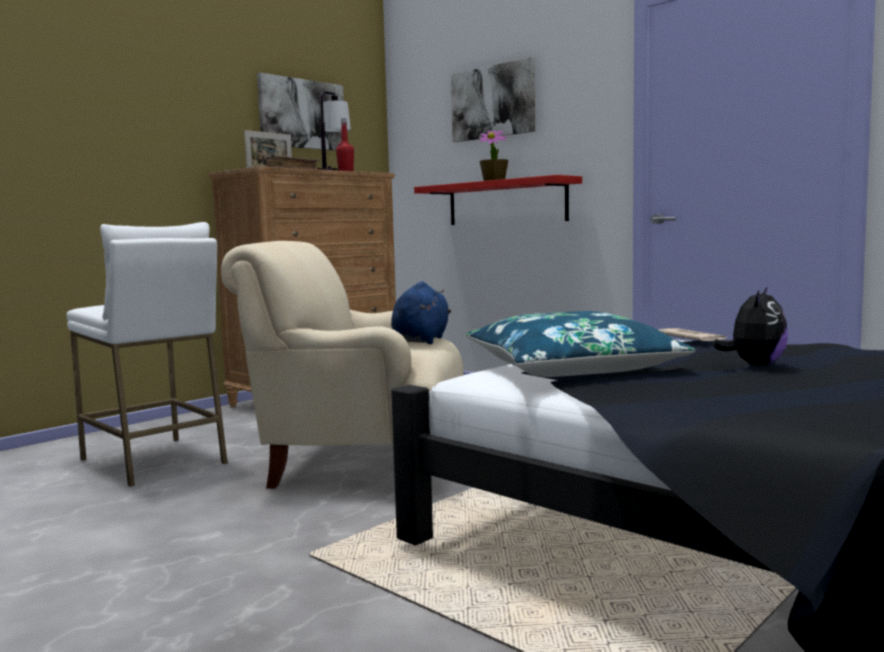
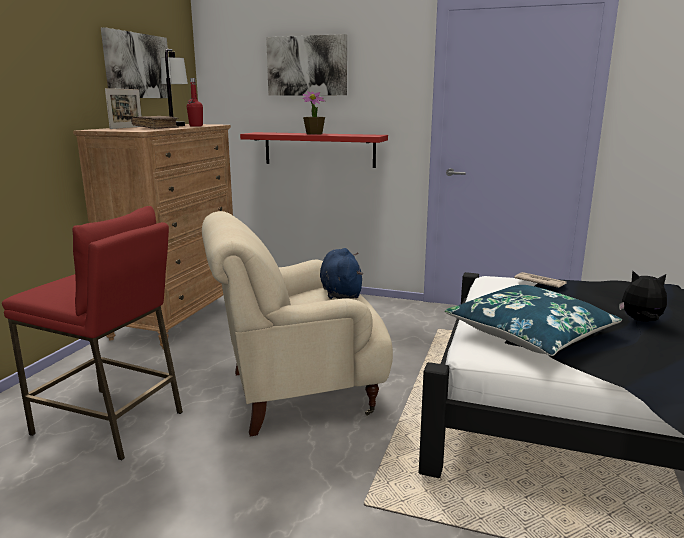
camera: 25 degrees left, 10 degrees up
(154, 461) = (110, 422): white stool -> red stool
(754, 365) = (641, 321): plush toy -> plush toy turned 75 degrees counterclockwise

